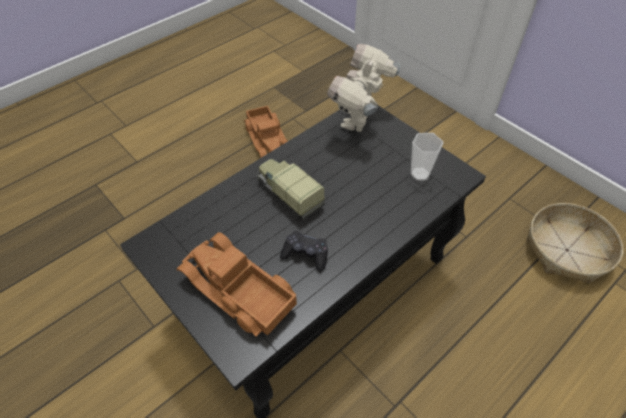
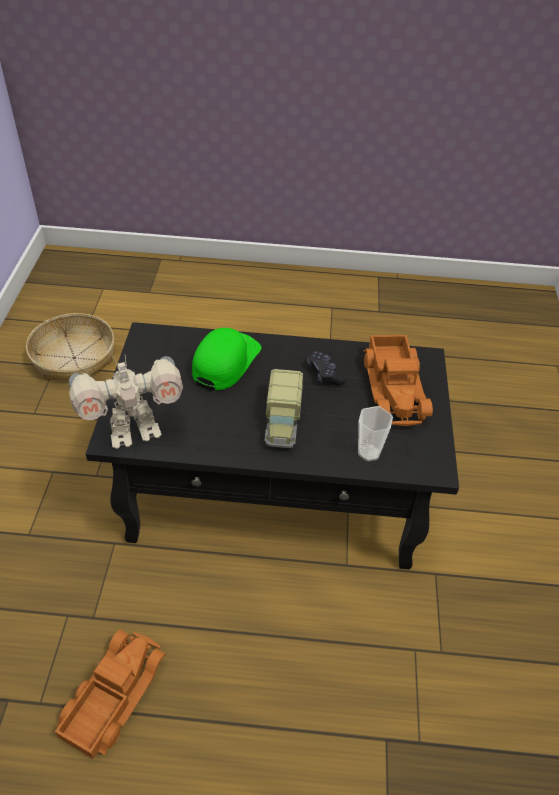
camera: 135 degrees left, 5 degrees down
(382, 201) = (225, 362): none -> green cap
(420, 174) = (170, 356): cup -> cup (368, 453)

